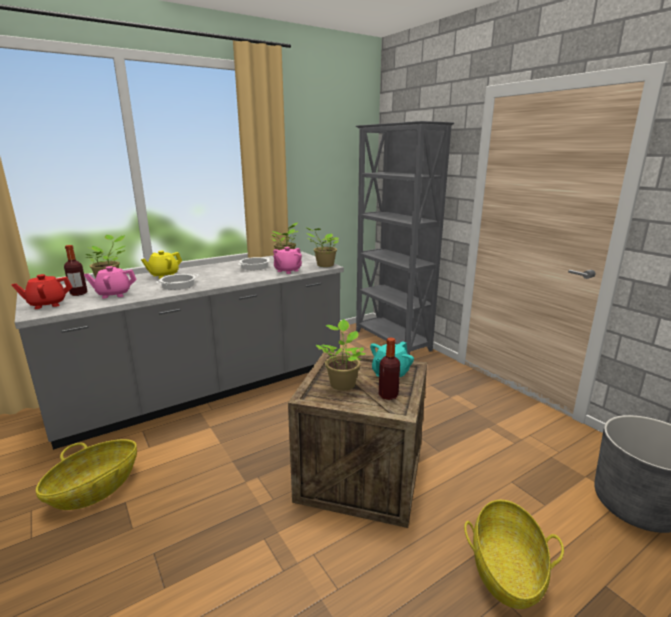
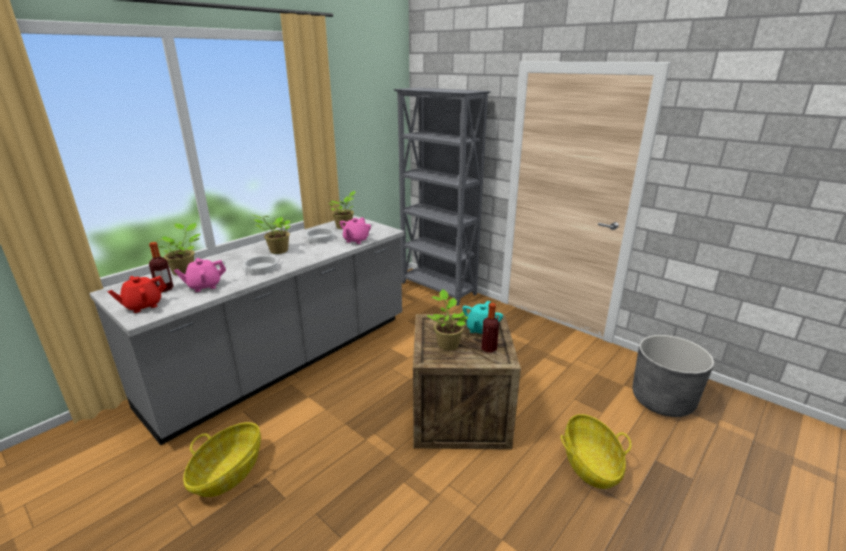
camera: 15 degrees left, 5 degrees up
(164, 275) = (236, 257): yellow teapot -> none
(324, 265) = (385, 230): potted plant -> potted plant (277, 251)

